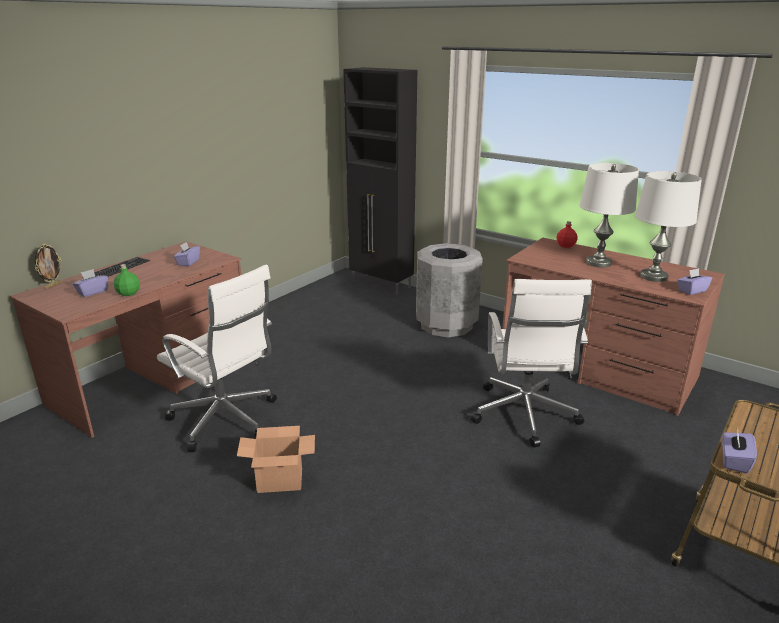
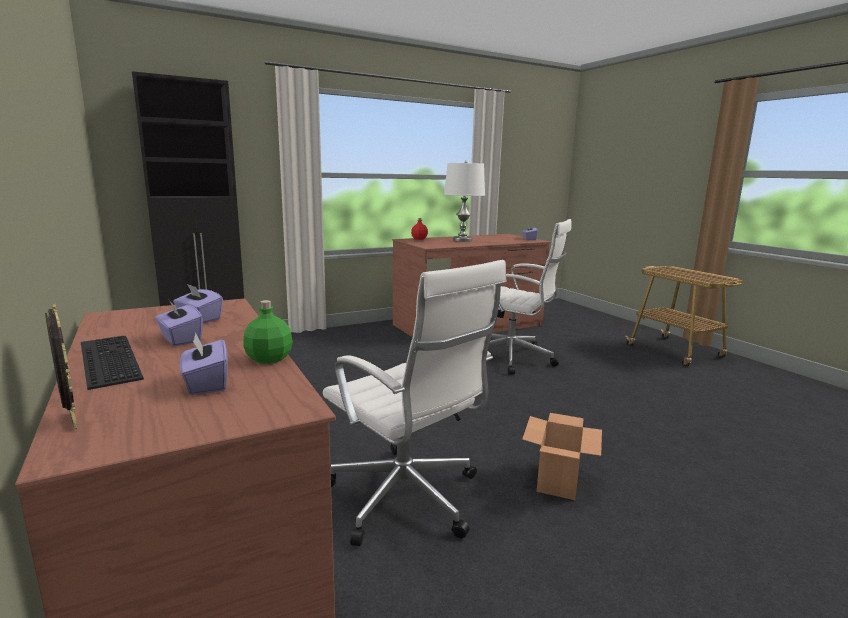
camera: 65 degrees left, 10 degrees down
(226, 421) = (406, 499): white office chair -> white office chair turned 75 degrees clockwise
(446, 325) = (341, 346): grey trash can -> none
(653, 276) = (499, 239): white table lamp -> none
(734, 461) = (708, 280): purple tissue box -> purple tissue box (180, 339)

